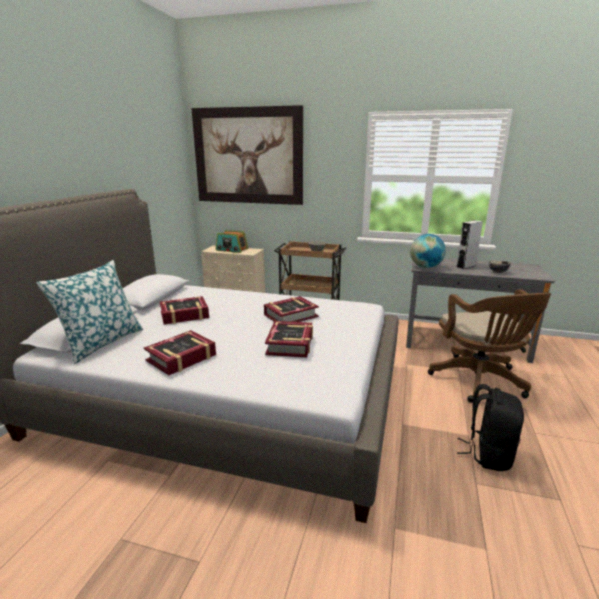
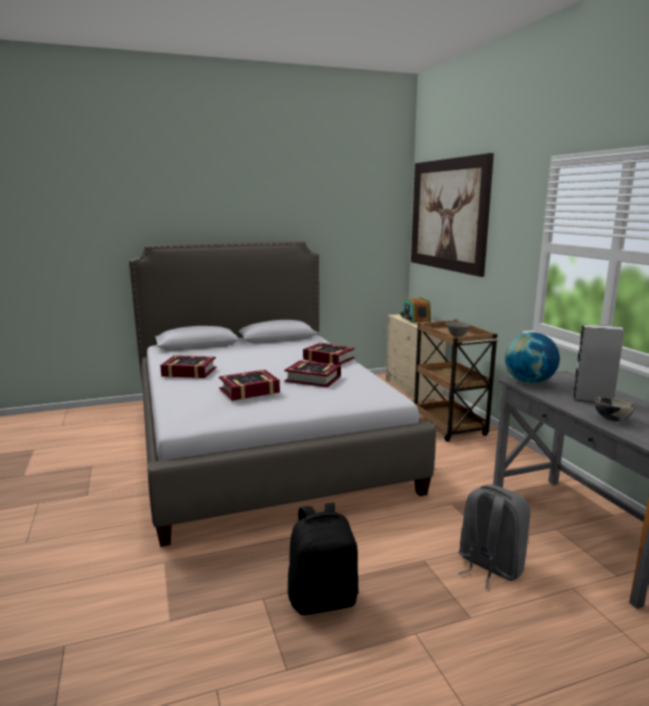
camera: 55 degrees right, 5 degrees down
(101, 343) = (187, 351): pillow -> none
(184, 315) = (260, 353): book -> book (328, 359)
(480, 382) = (489, 566): brown office chair -> grey backpack

